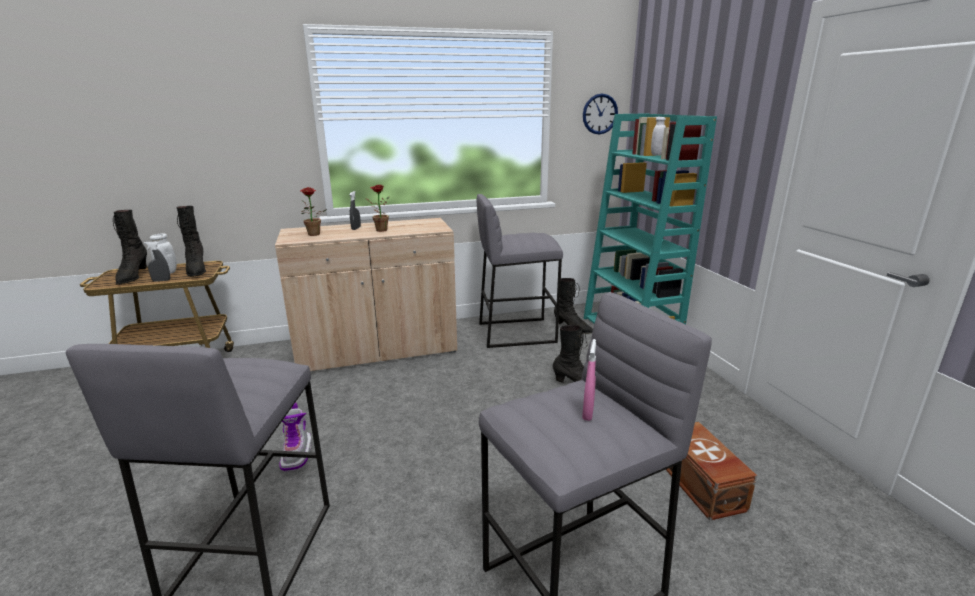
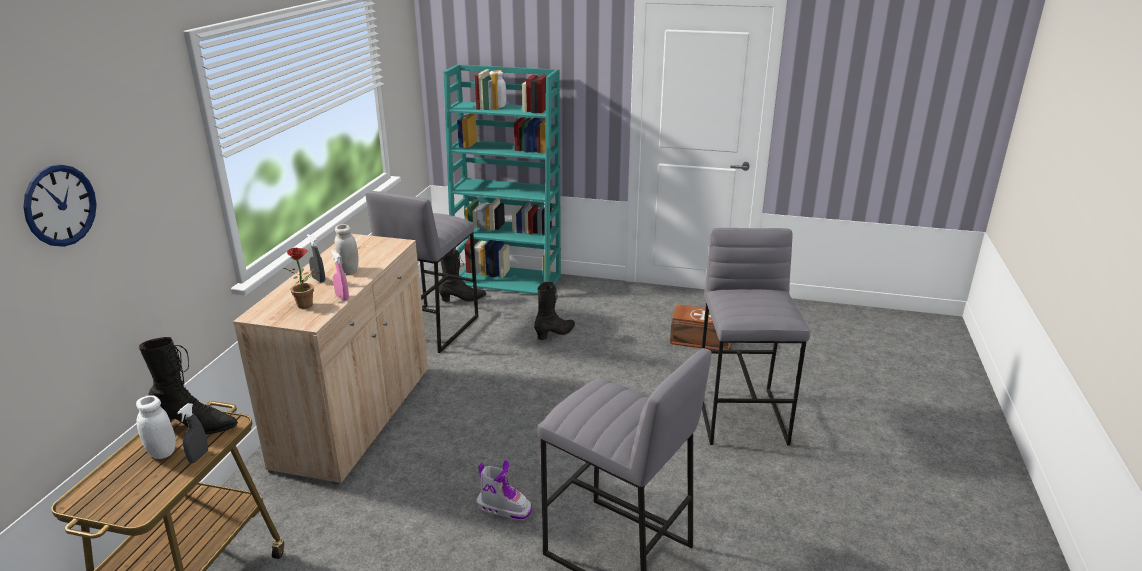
camera: 60 degrees left, 5 degrees up
(132, 276) = (139, 481): black boot -> none
(379, 230) = (349, 270): potted plant -> white jar
(588, 413) = (760, 297): pink spray bottle -> pink spray bottle (342, 297)
(600, 114) = (406, 69): wall clock -> wall clock (60, 205)

